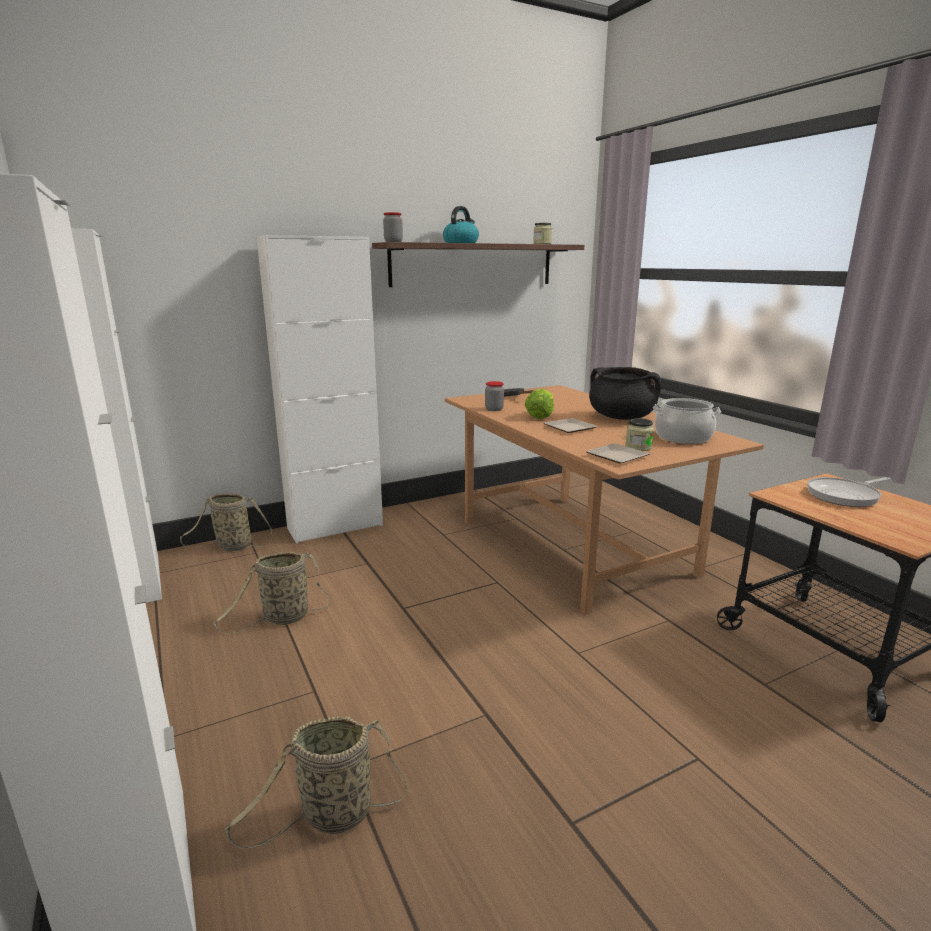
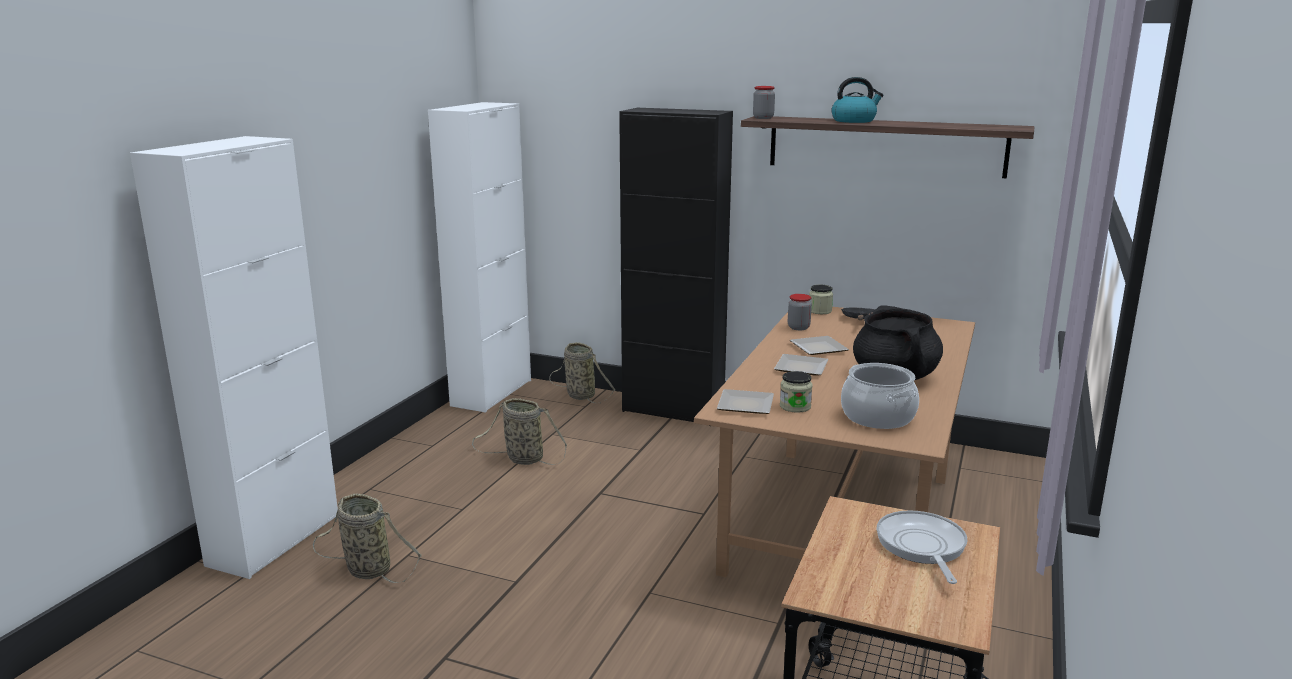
camera: 50 degrees right, 0 degrees up
(335, 526) = (673, 411): white cabinet -> black cabinet
(540, 416) = (816, 348): lettuce -> plate
(542, 244) = (972, 126): jar -> jar (820, 311)
(845, 496) = (921, 547): frying pan -> frying pan turned 60 degrees clockwise

